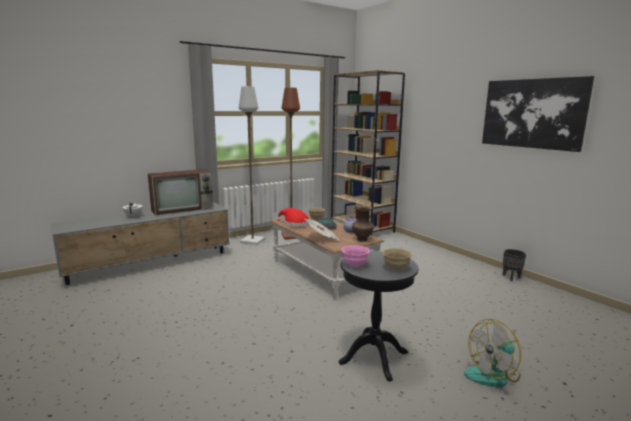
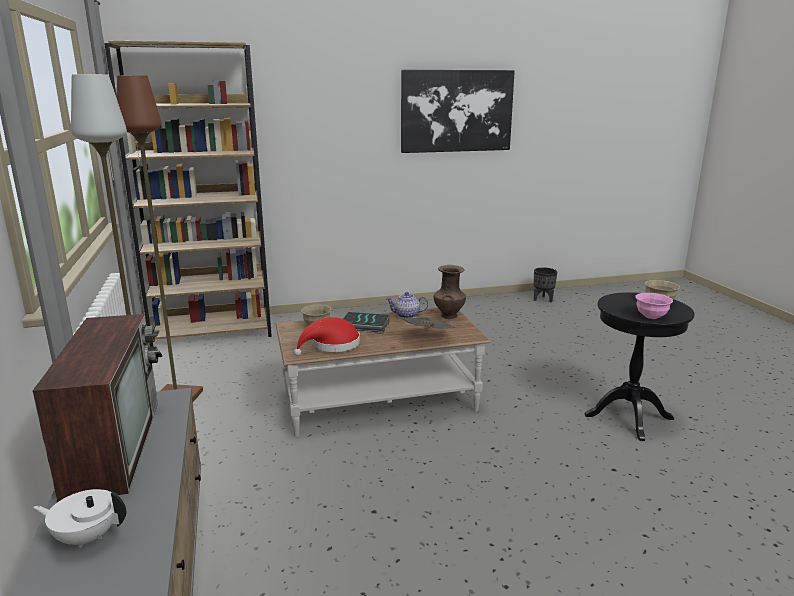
camera: 70 degrees left, 5 degrees up
(493, 375) = (655, 368): fan -> none
(511, 277) = (467, 302): black planter -> black planter (543, 299)

